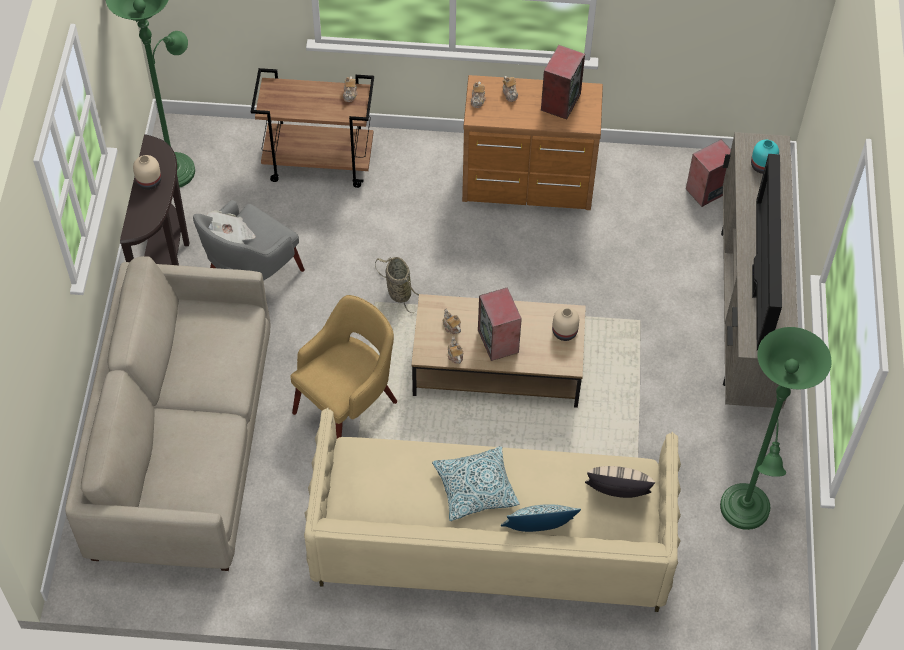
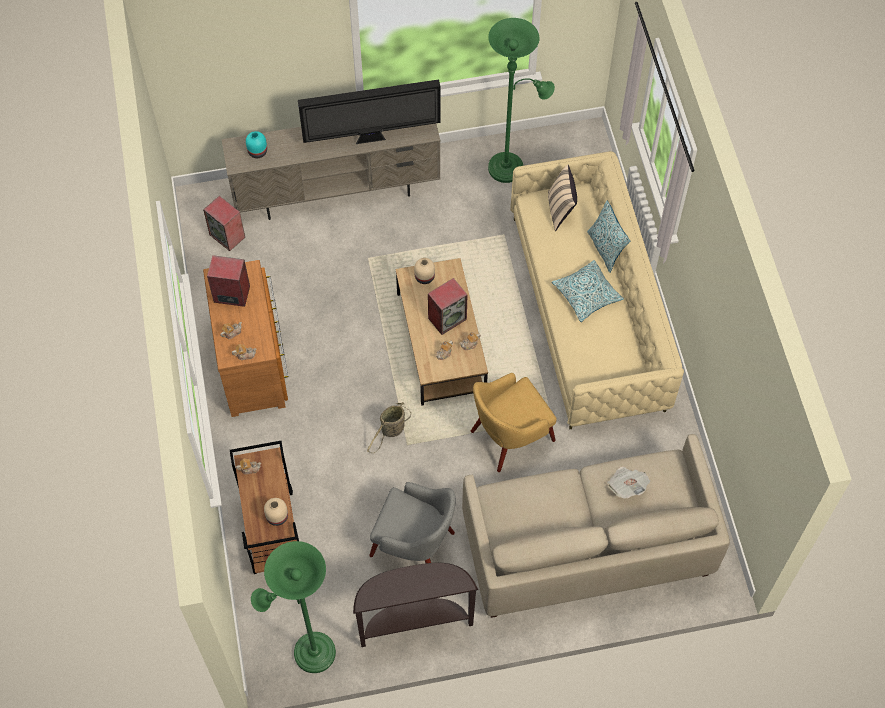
camera: 105 degrees left, 5 degrees up
(149, 182) = (407, 588): beige vase -> beige vase (277, 516)
(230, 236) = (413, 535): newspaper -> newspaper (627, 486)
(348, 405) = (510, 436): yellow armchair -> yellow armchair turned 60 degrees counterclockwise

